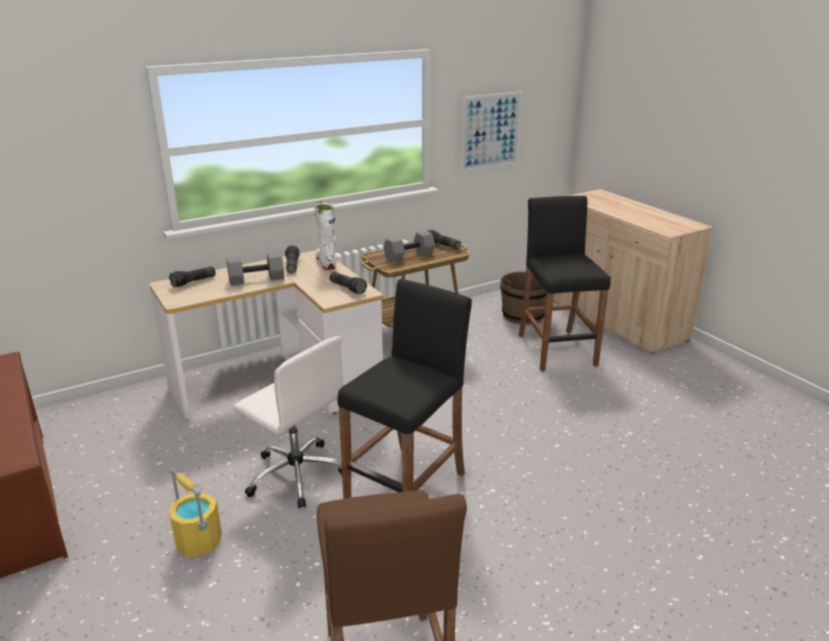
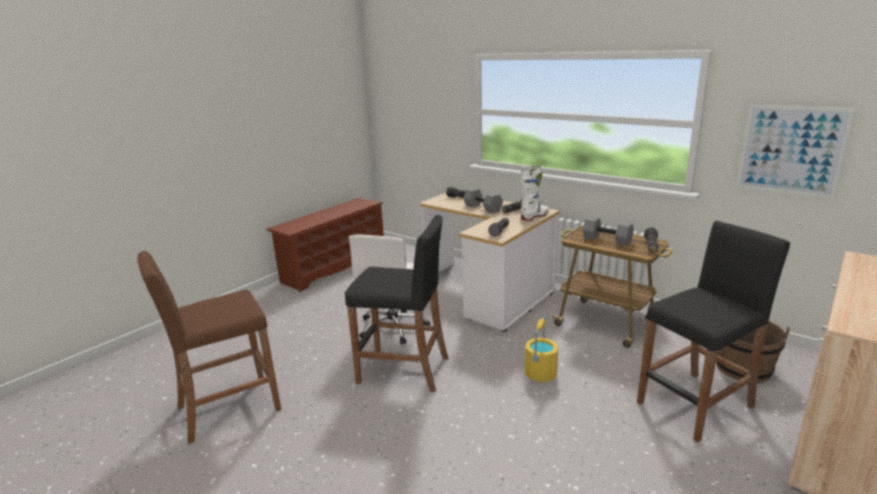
camera: 70 degrees right, 5 degrees down
(198, 542) = (321, 318): yellow bucket -> yellow bucket (540, 373)

